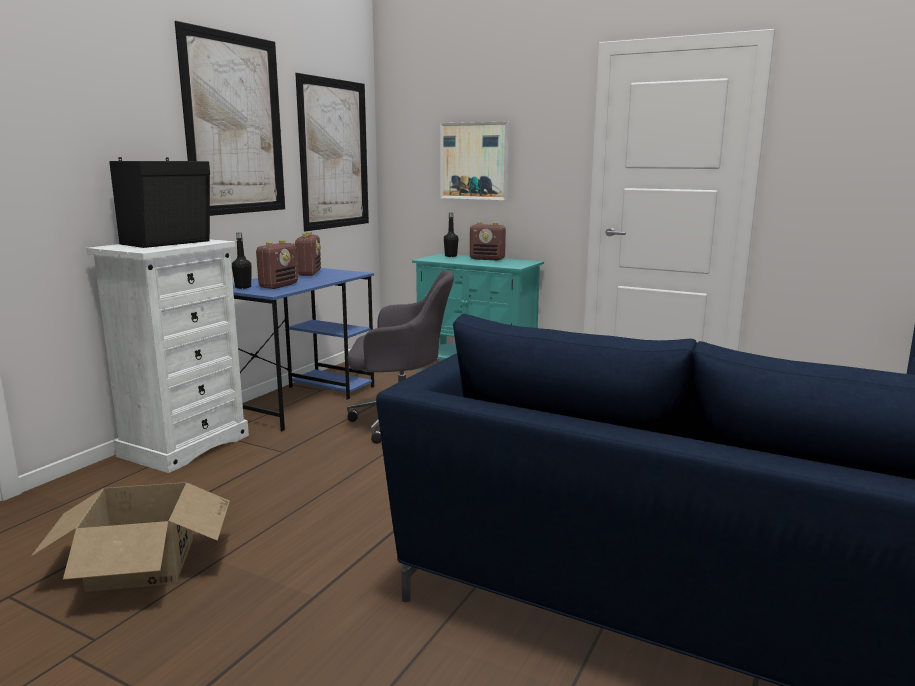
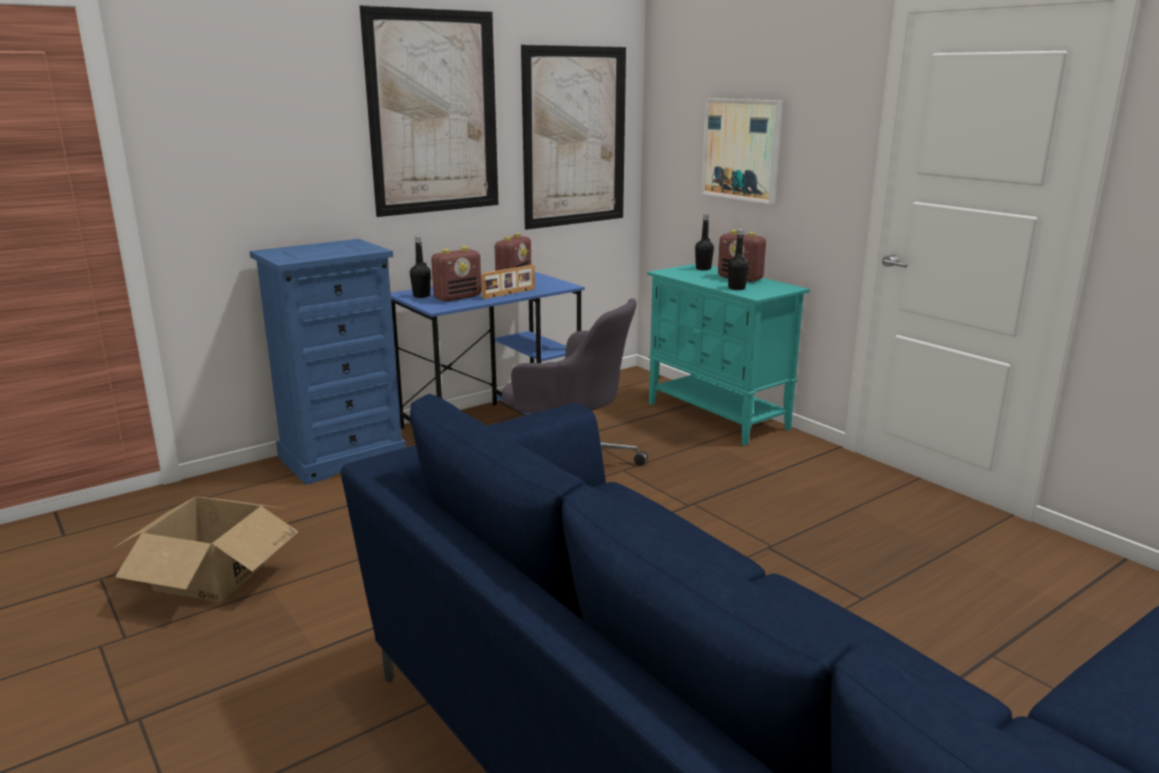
camera: 25 degrees right, 5 degrees up
(169, 243) = (329, 249): black speaker -> none
(185, 445) = (343, 457): white dresser -> blue dresser
(320, 280) = (509, 294): none -> picture frame
(495, 264) = (736, 288): none -> black bottle

